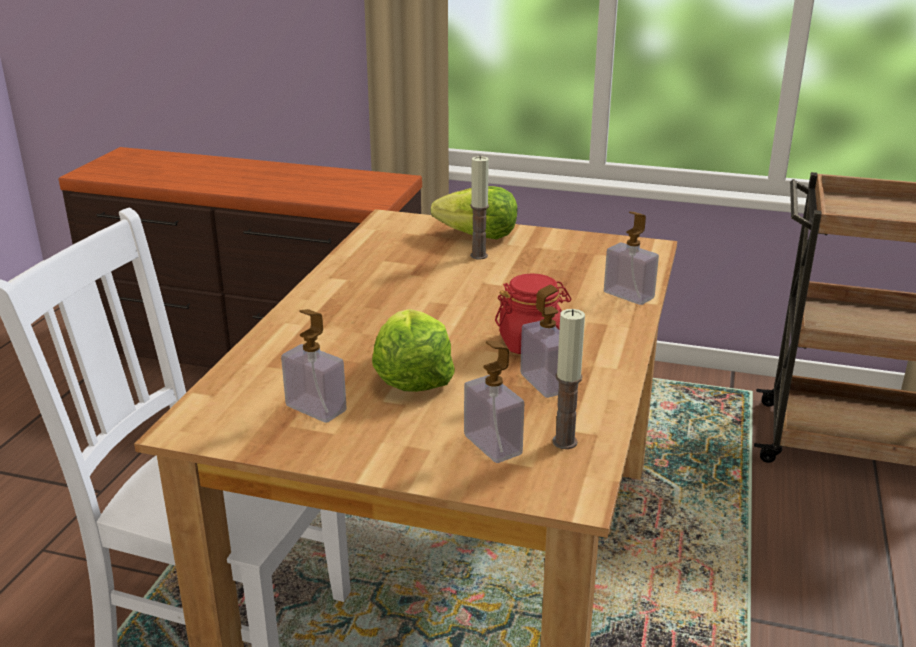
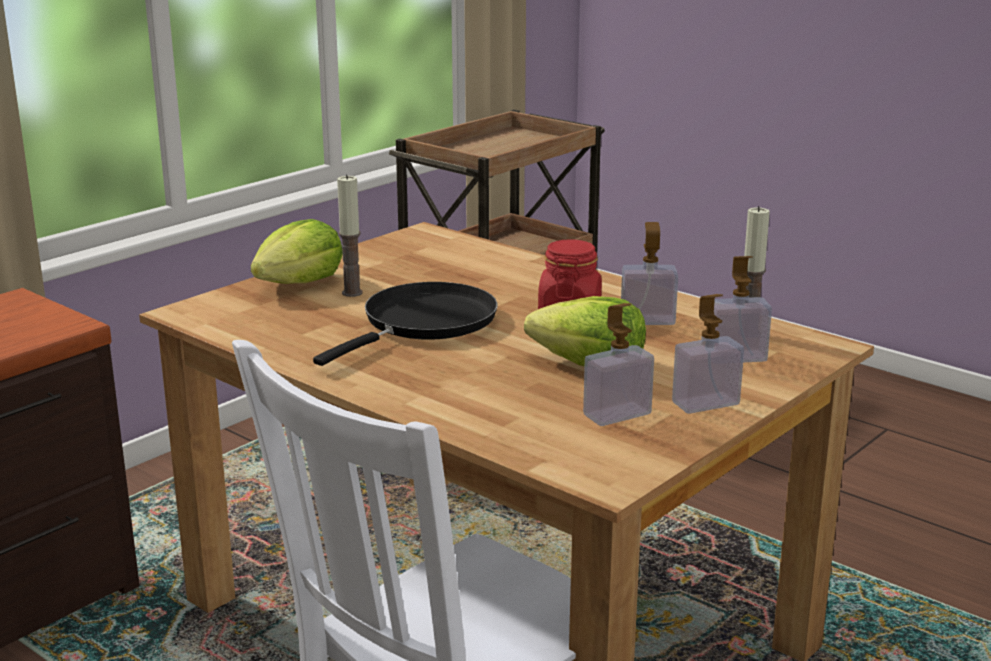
camera: 65 degrees left, 5 degrees down
(442, 294) = (424, 323): none -> black frying pan
(628, 295) = (515, 260): soap dispenser -> soap dispenser (705, 403)

